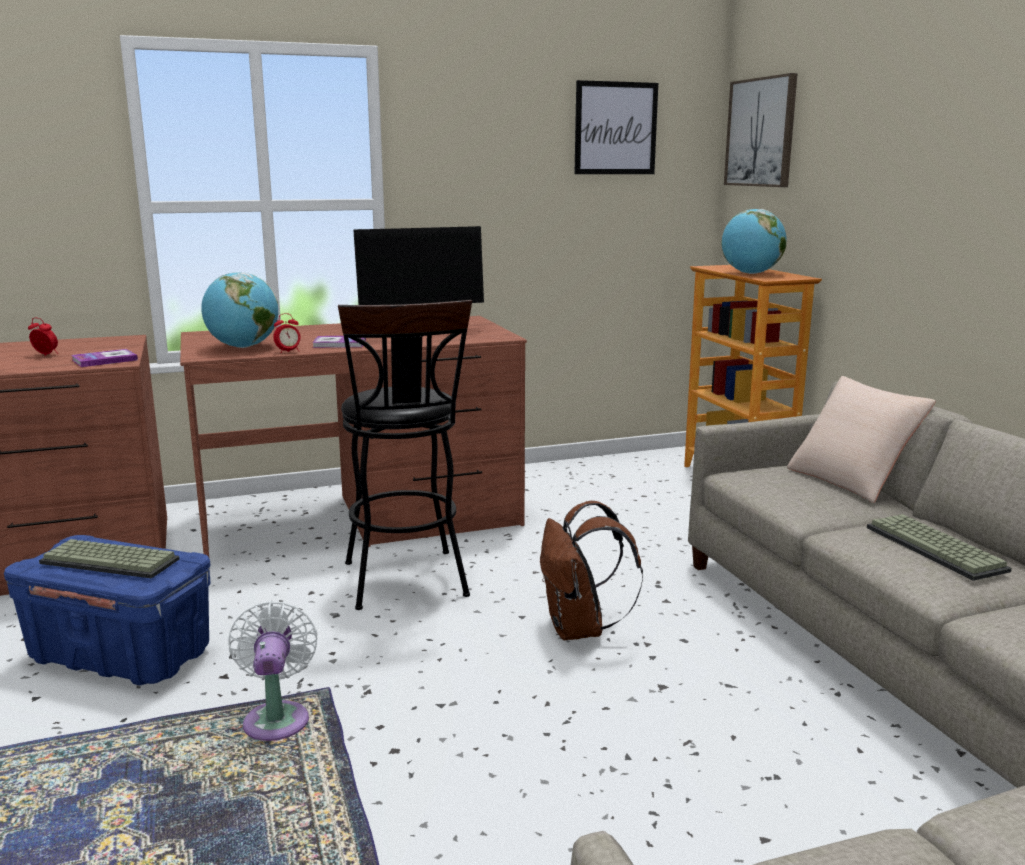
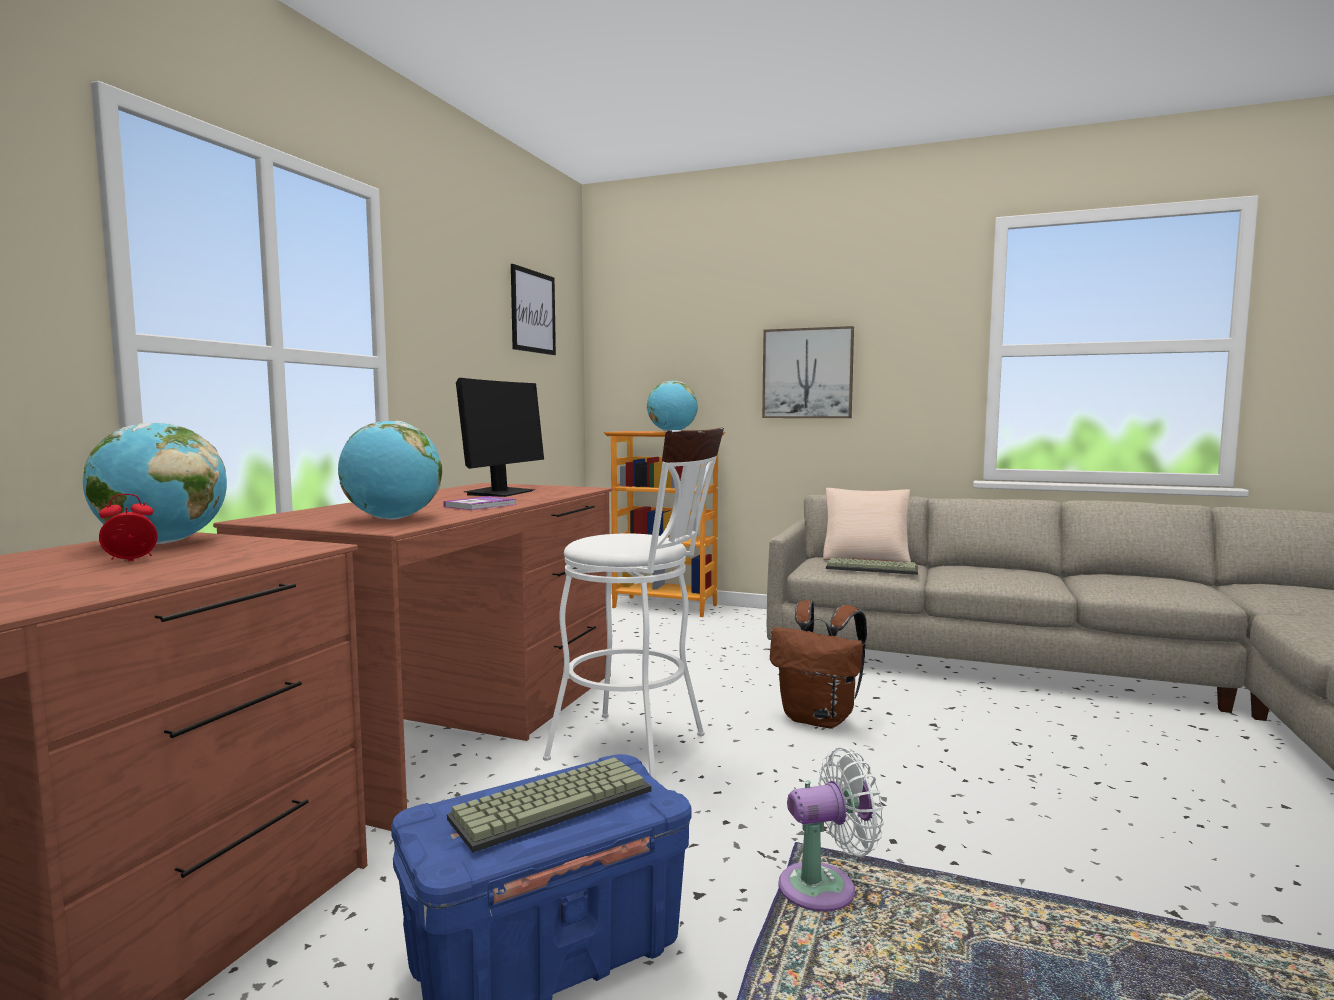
camera: 50 degrees left, 10 degrees down
(99, 345) = (161, 543): none -> globe
(104, 360) = (276, 548): book -> none
(277, 718) = (825, 887): white fan -> white fan turned 135 degrees clockwise
(288, 351) = (467, 514): alarm clock -> none
(407, 584) = (639, 748): black stool -> white stool
(761, 132) = (635, 325): picture -> picture (807, 373)
(937, 549) = (999, 571): keyboard -> keyboard (872, 568)

